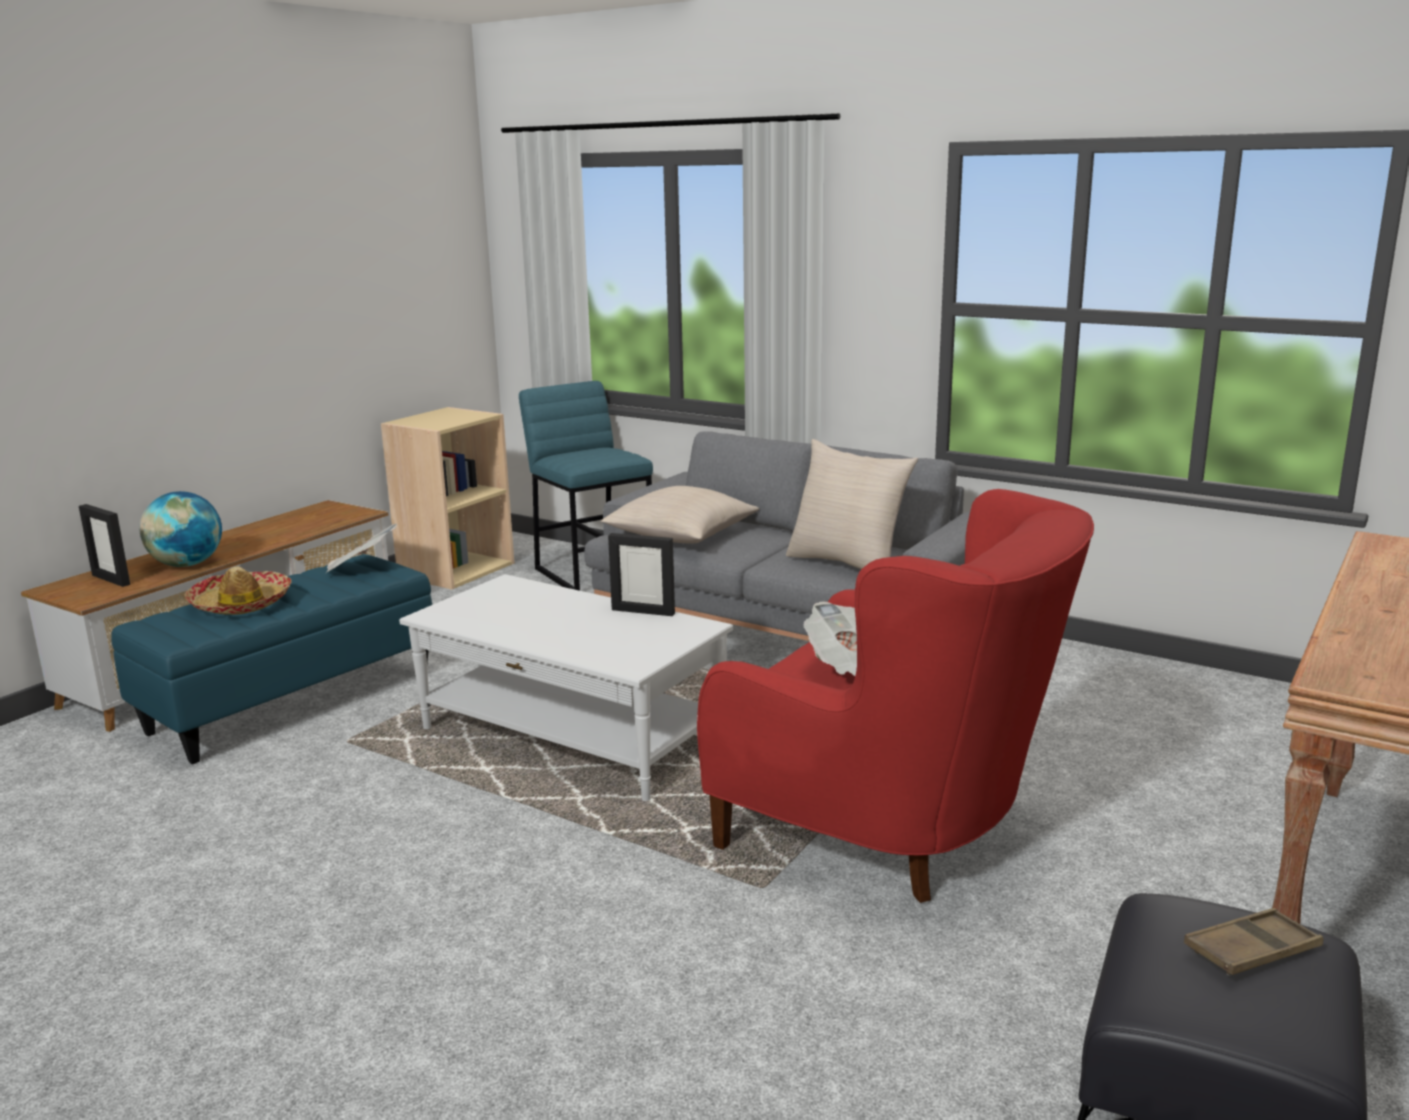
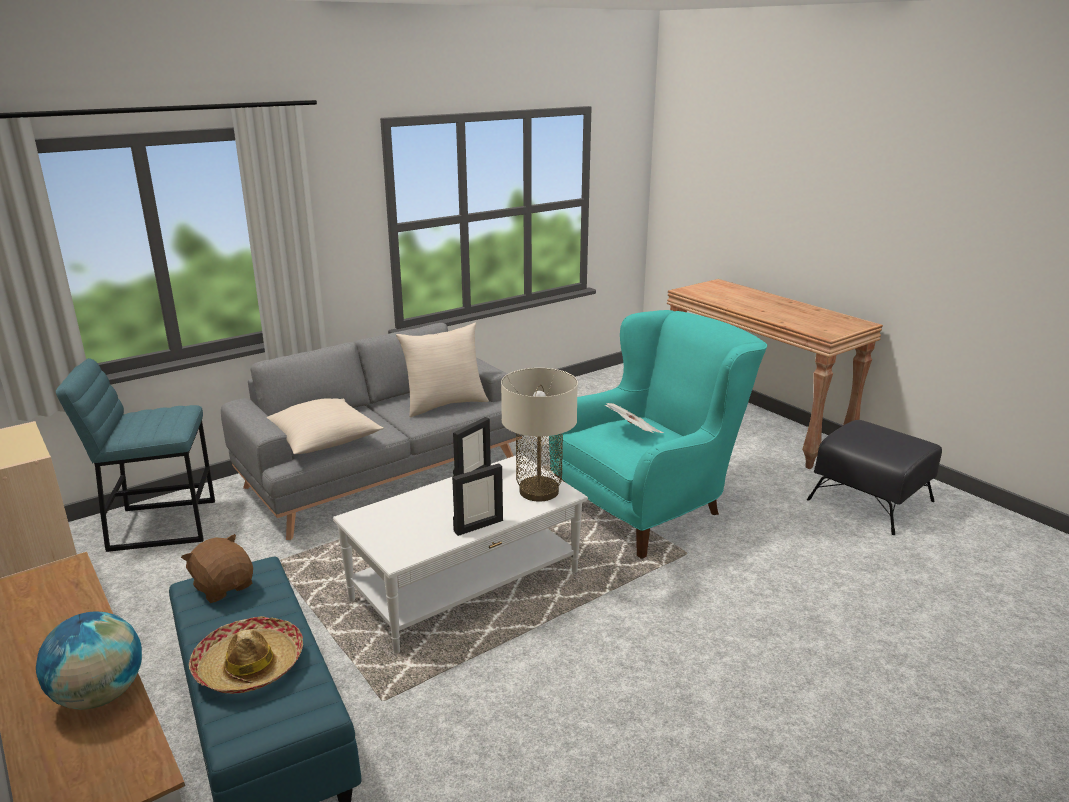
camera: 70 degrees left, 5 degrees up
(112, 579) = (81, 760): picture frame -> picture frame (478, 526)
(361, 568) = (224, 586): newspaper -> brown plush toy
(629, 651) = (539, 491): none -> table lamp
(892, 832) = (651, 505): red armchair -> turquoise armchair
(1252, 950) = (873, 431): brown tray -> none

